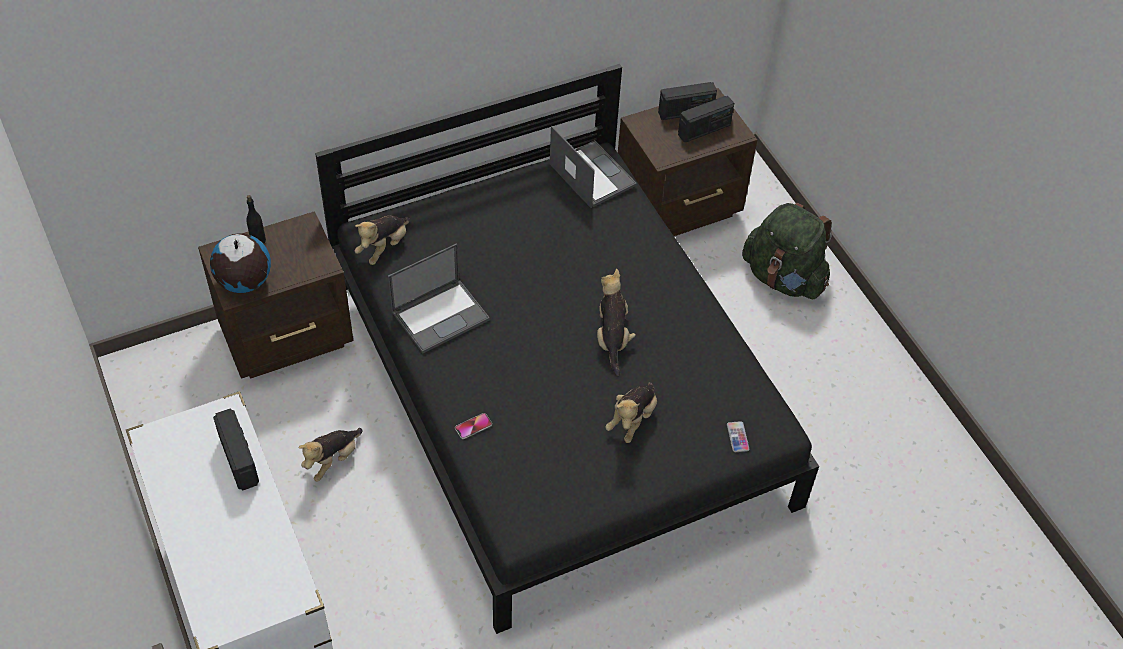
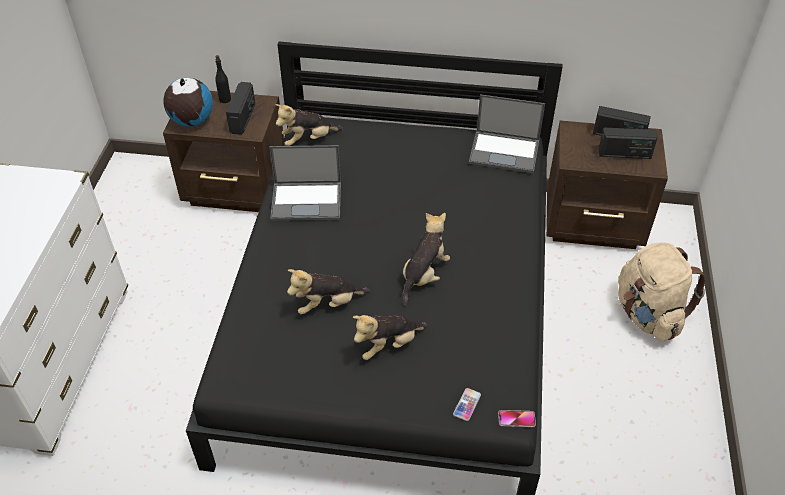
camera: 35 degrees right, 5 degrees down
(239, 459) = (41, 215): radio -> radio (243, 118)
(332, 460) = (195, 283): plush toy -> plush toy (327, 304)
(473, 426) = (261, 289): phone -> phone (516, 419)
(591, 174) = (505, 152): laptop -> laptop turned 105 degrees clockwise
(783, 278) = (648, 314): green backpack -> beige backpack

